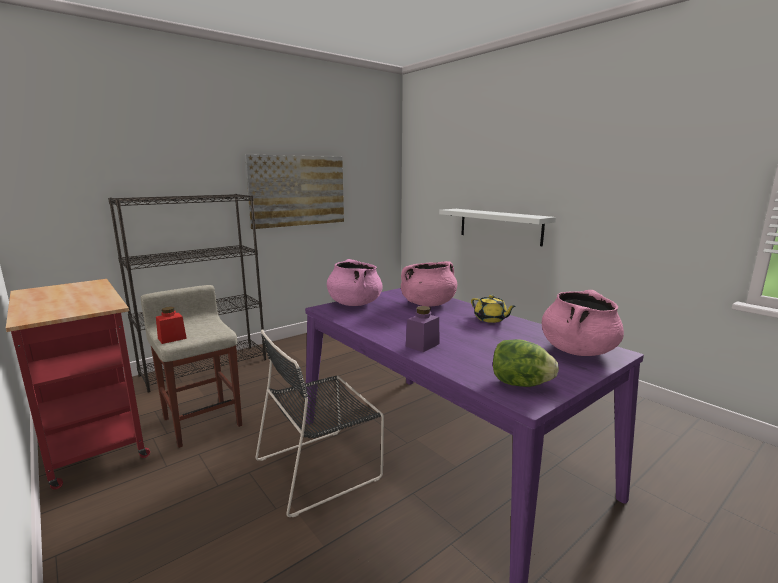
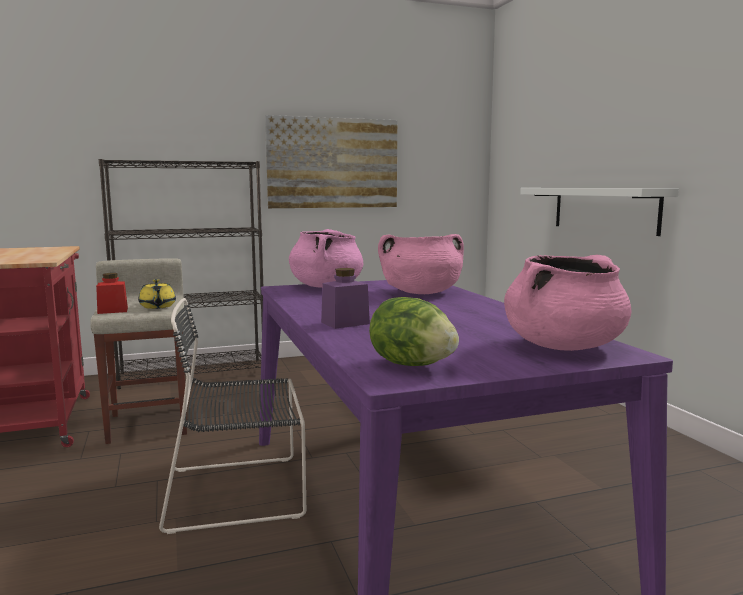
camera: 20 degrees right, 5 degrees down
(491, 319) = (484, 310): yellow teapot -> yellow teapot (157, 307)

